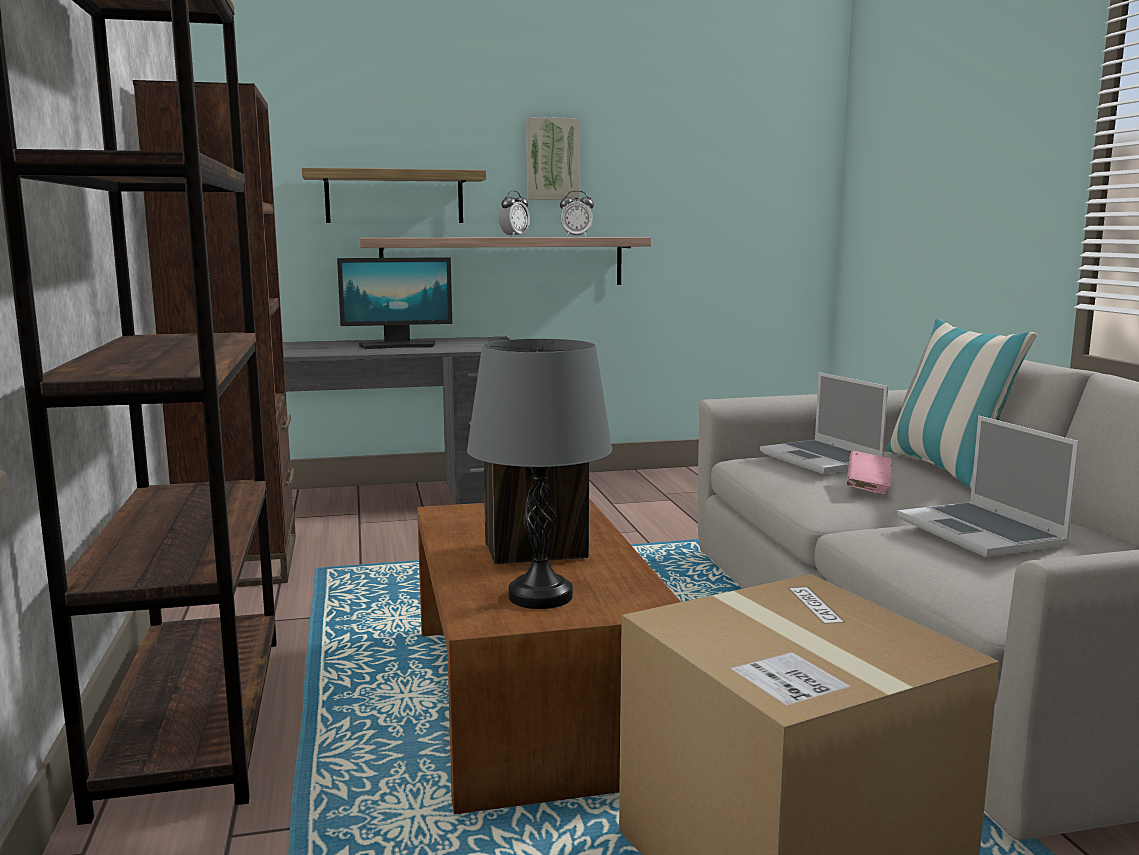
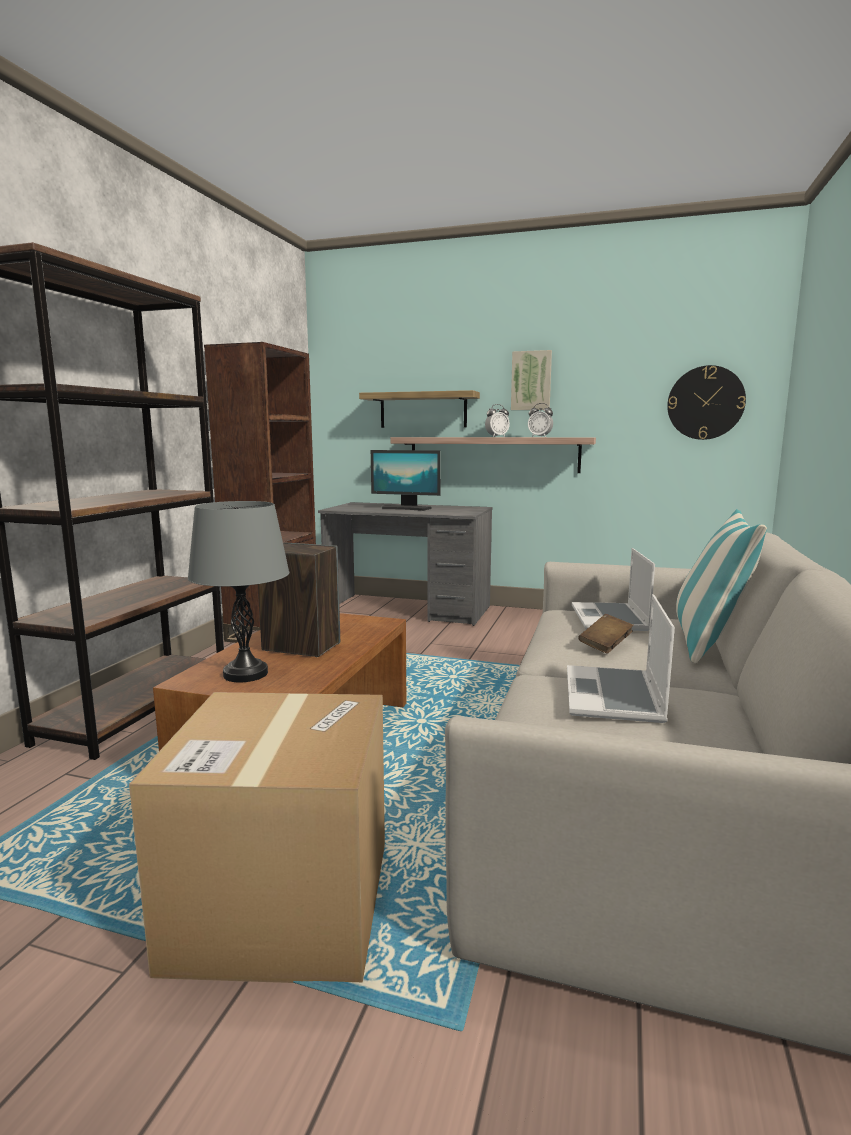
camera: 30 degrees right, 0 degrees up
(760, 194) = (705, 403): none -> wall clock
(868, 487) = (605, 645): pink book -> brown book

